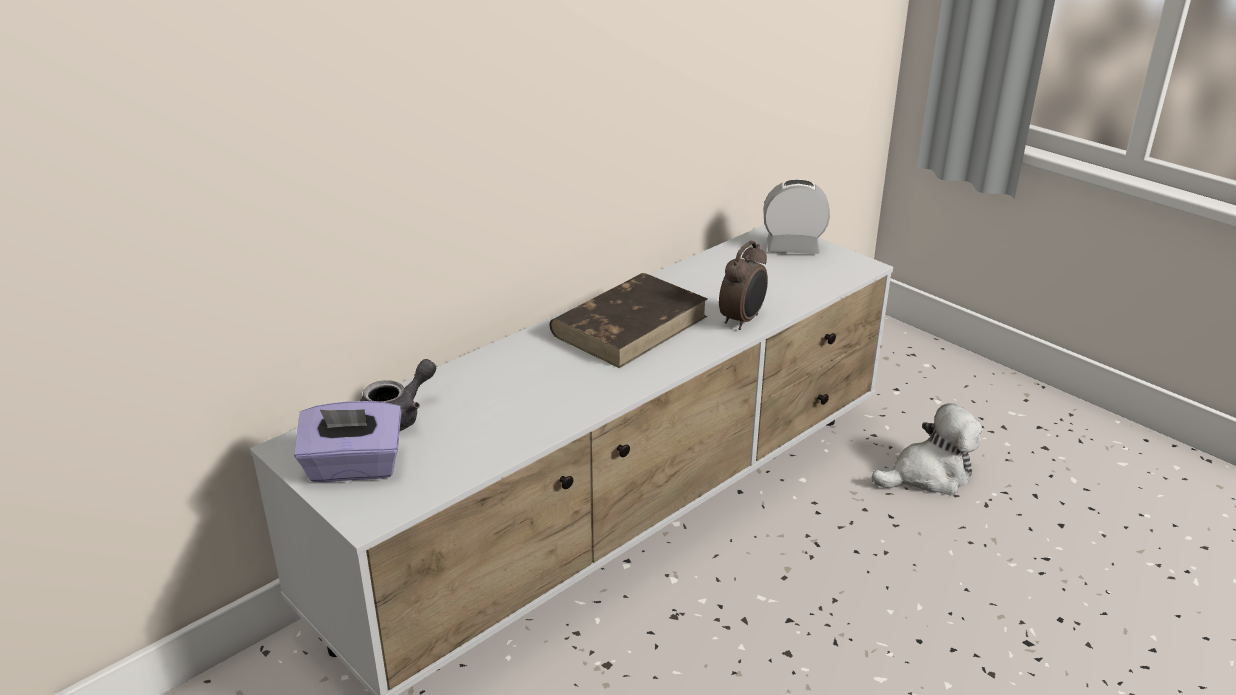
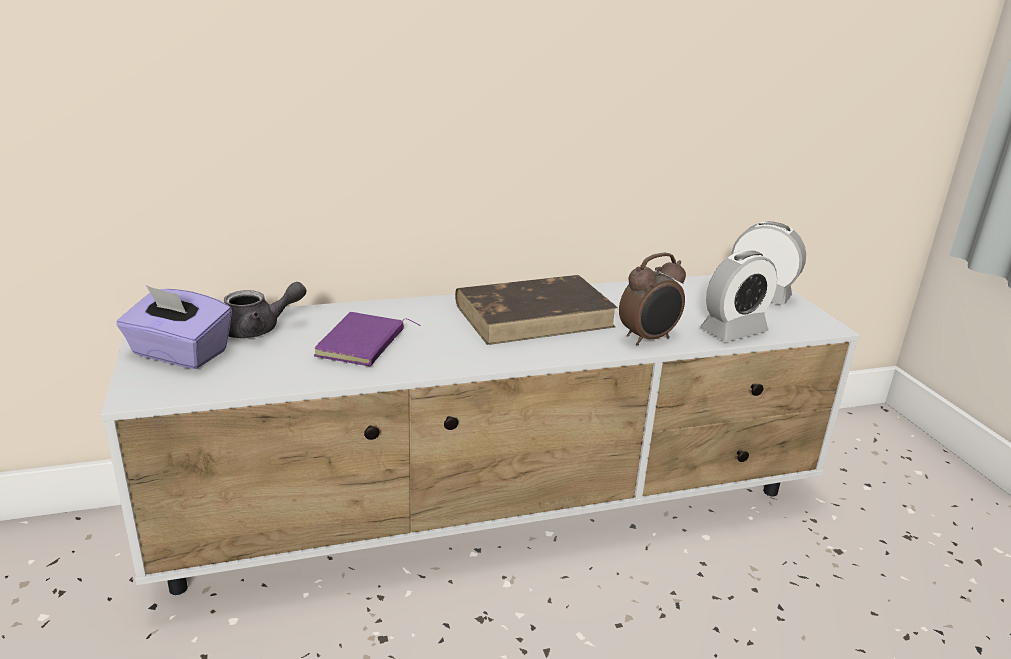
camera: 25 degrees right, 5 degrees down
(513, 402) = (363, 344): none -> purple book
(800, 292) = (733, 331): none -> alarm clock
(928, 475) = (853, 580): plush toy -> none

